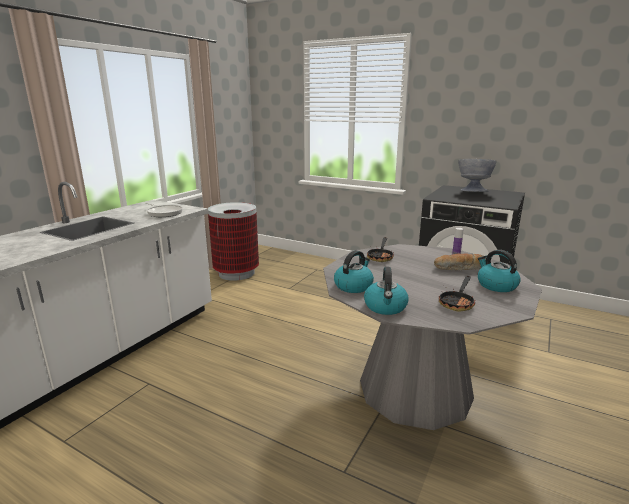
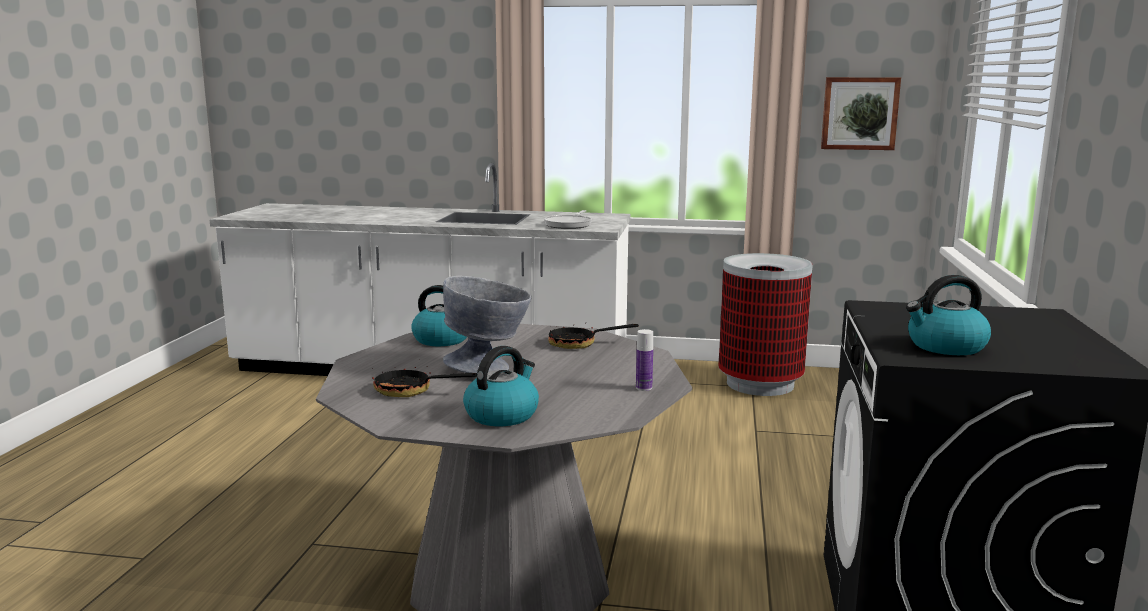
camera: 70 degrees right, 5 degrees down
(228, 123) = (859, 113): none -> picture
(385, 307) = (379, 357): kettle -> kettle (945, 346)
(460, 268) = (568, 391): bread -> none
(473, 192) = (1022, 331): grey bowl -> grey bowl (489, 368)

